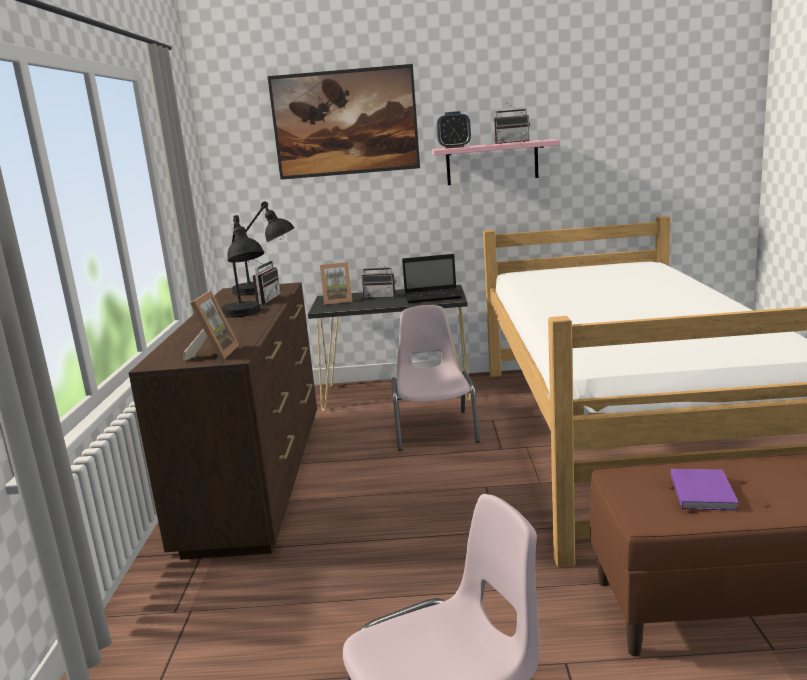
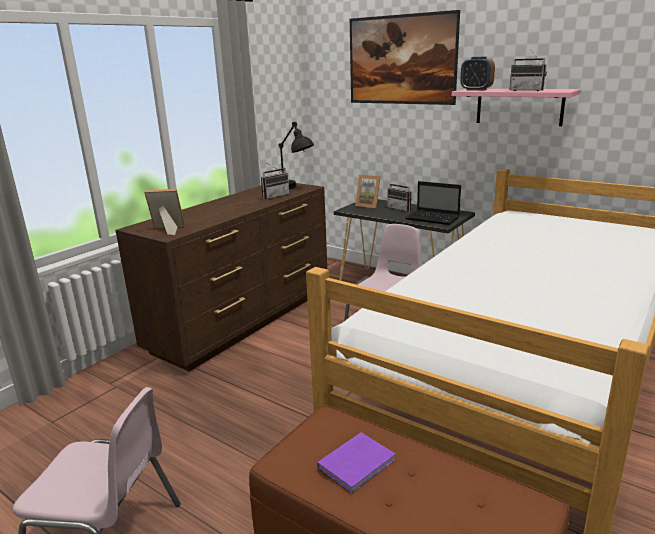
camera: 35 degrees right, 5 degrees up
(214, 354) = (167, 230): picture frame -> picture frame turned 135 degrees counterclockwise
(247, 315) = (241, 205): black table lamp -> none

